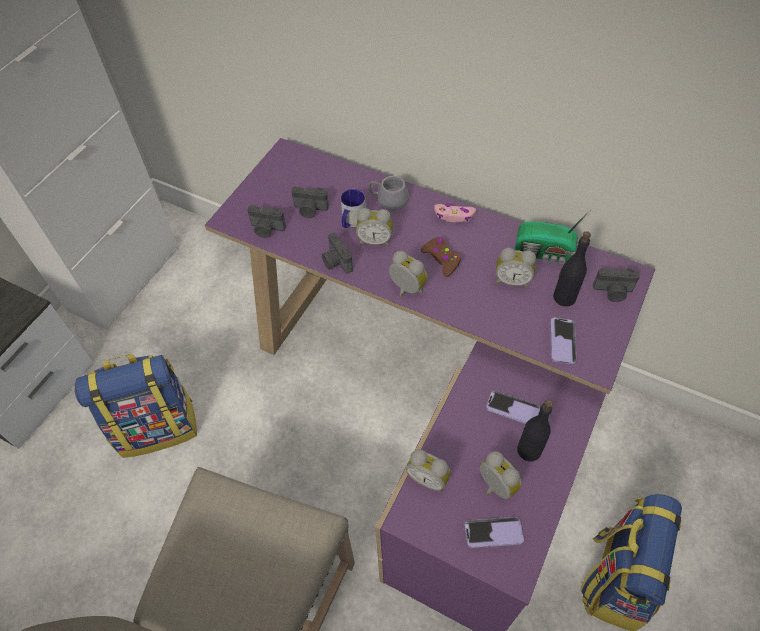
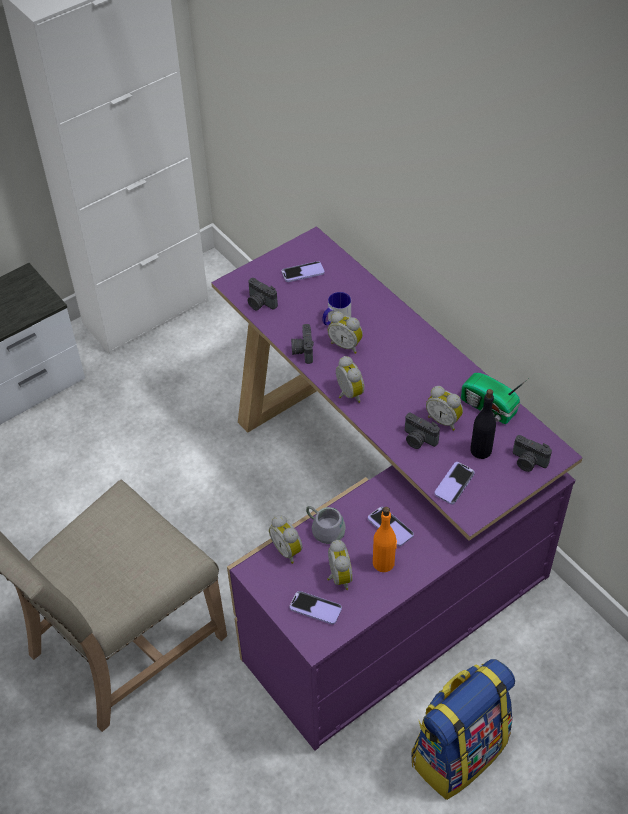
camera: 25 degrees right, 5 degrees down
(158, 426) = (115, 455): backpack -> none
(292, 185) = (303, 273): none -> phone
(310, 210) = (305, 299): camera -> camera (418, 440)
(389, 196) = (381, 311): grey mug -> grey mug (326, 525)
(441, 259) = (394, 380): brown game controller -> none
(454, 216) = (428, 348): pink game controller -> none
(529, 450) = (384, 563): black bottle -> orange bottle

